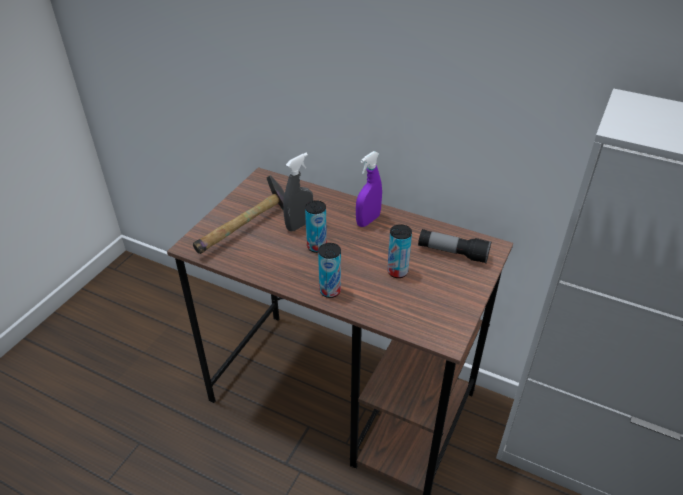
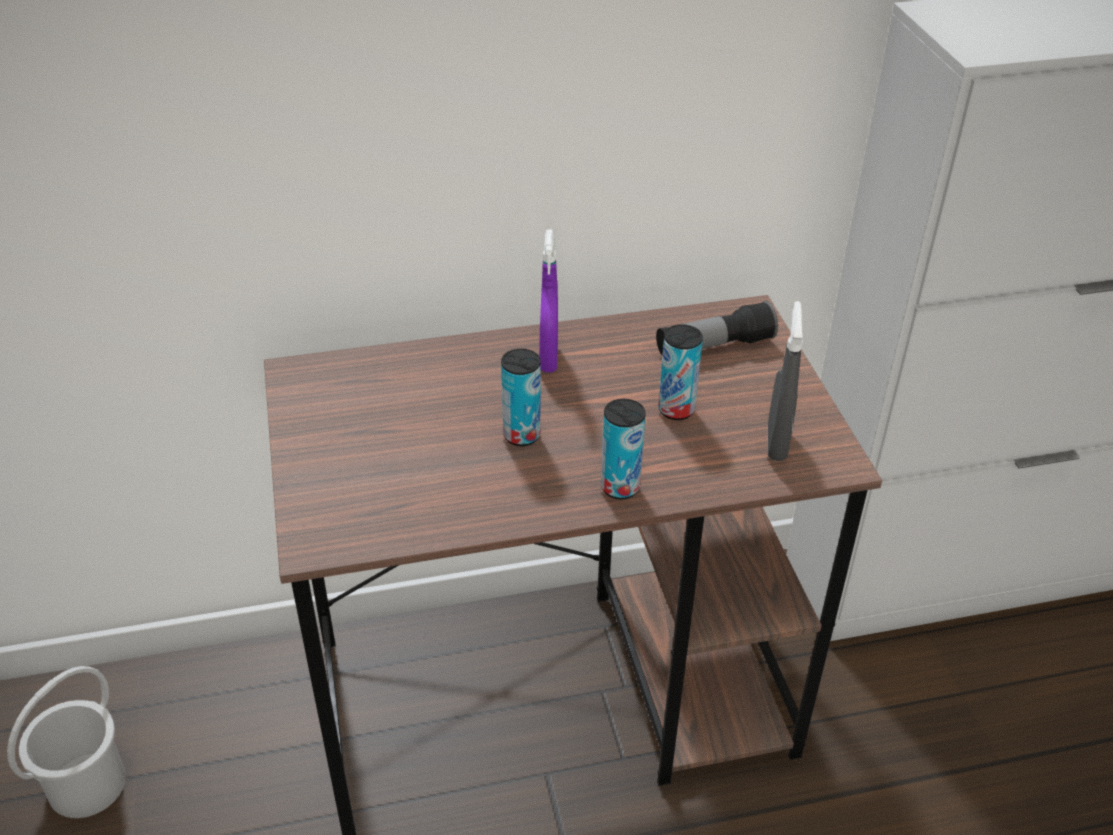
camera: 40 degrees left, 0 degrees up
(152, 317) = (85, 784): none -> white bucket
(246, 228) = (374, 466): hammer -> none
(299, 225) = (454, 416): grey spray bottle -> grey spray bottle (776, 443)

